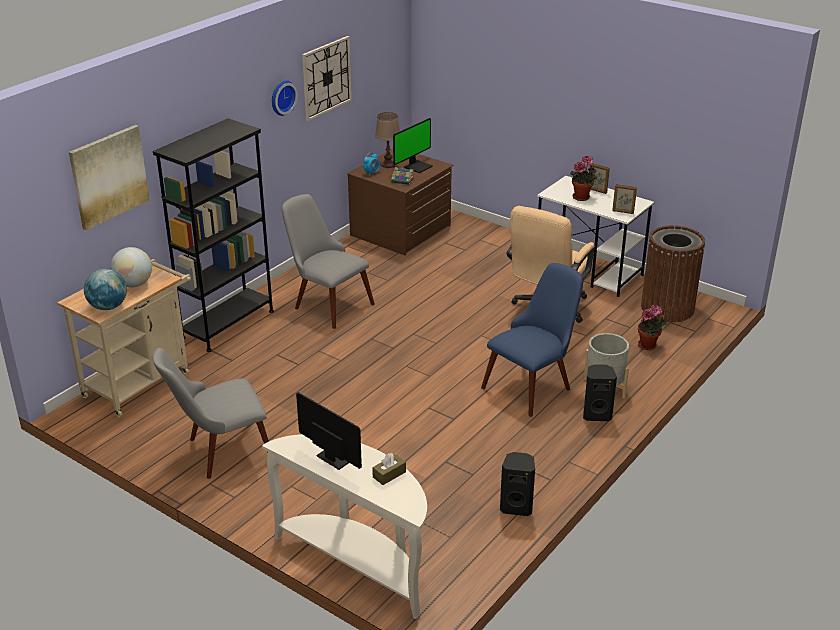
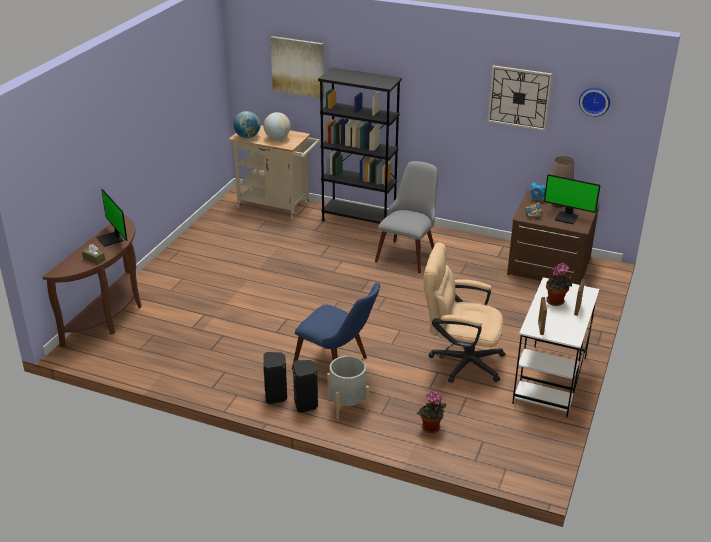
camera: 75 degrees right, 0 degrees up
(219, 453) = (210, 247): grey chair -> none
(281, 97) = (463, 89): wall clock -> wall clock (595, 101)
(336, 456) = (111, 239): monitor -> monitor turned 120 degrees clockwise
(358, 563) = (110, 316): white console table -> brown console table
(516, 506) = (176, 374): black speaker -> black speaker (276, 396)
(667, 308) = (509, 438): brown trash can -> none

